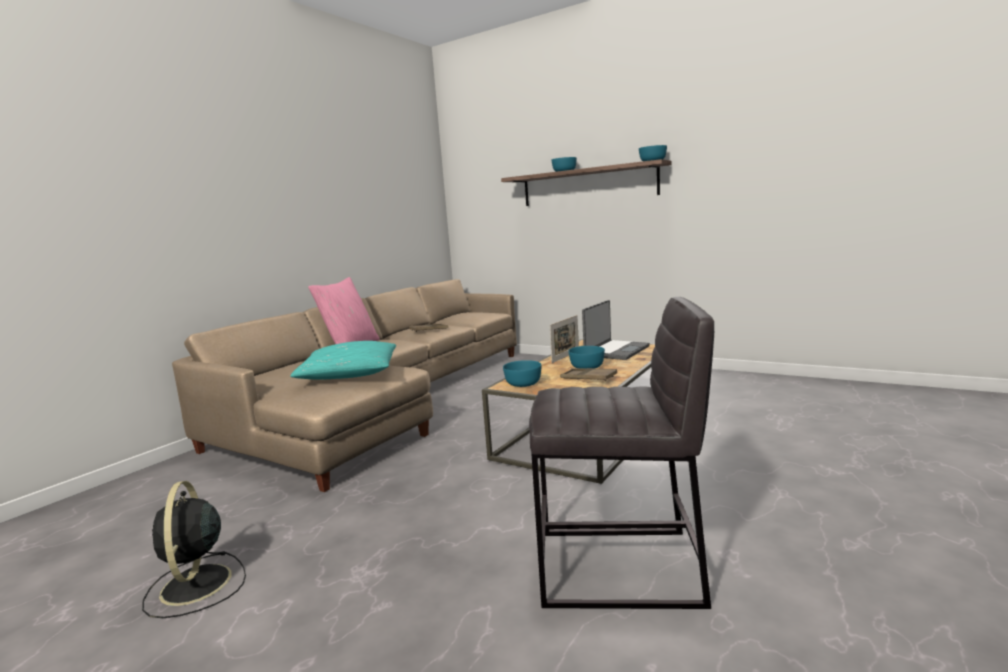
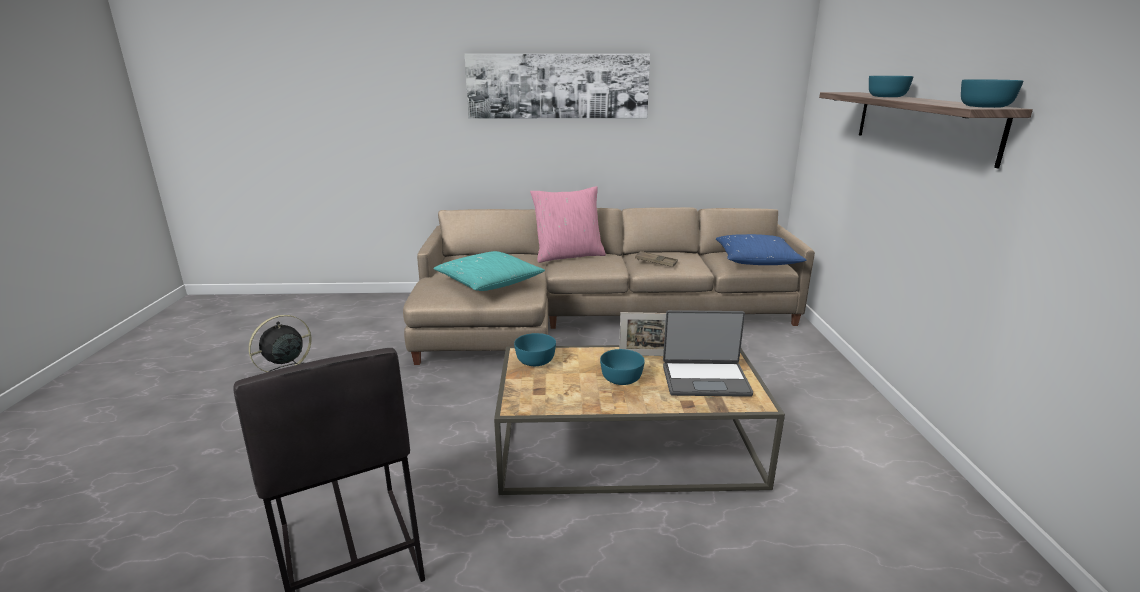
camera: 55 degrees right, 10 degrees up
(279, 184) = (558, 86): none -> picture
(478, 314) = (756, 260): none -> blue pillow
(588, 378) = (578, 390): brown tray -> none

